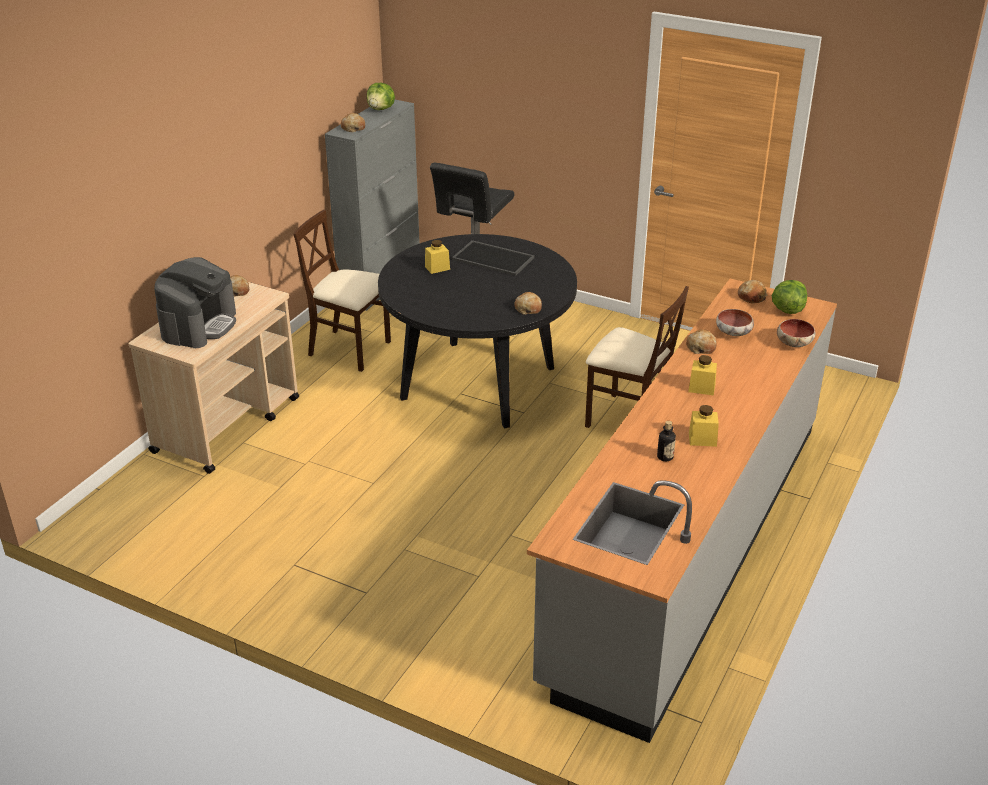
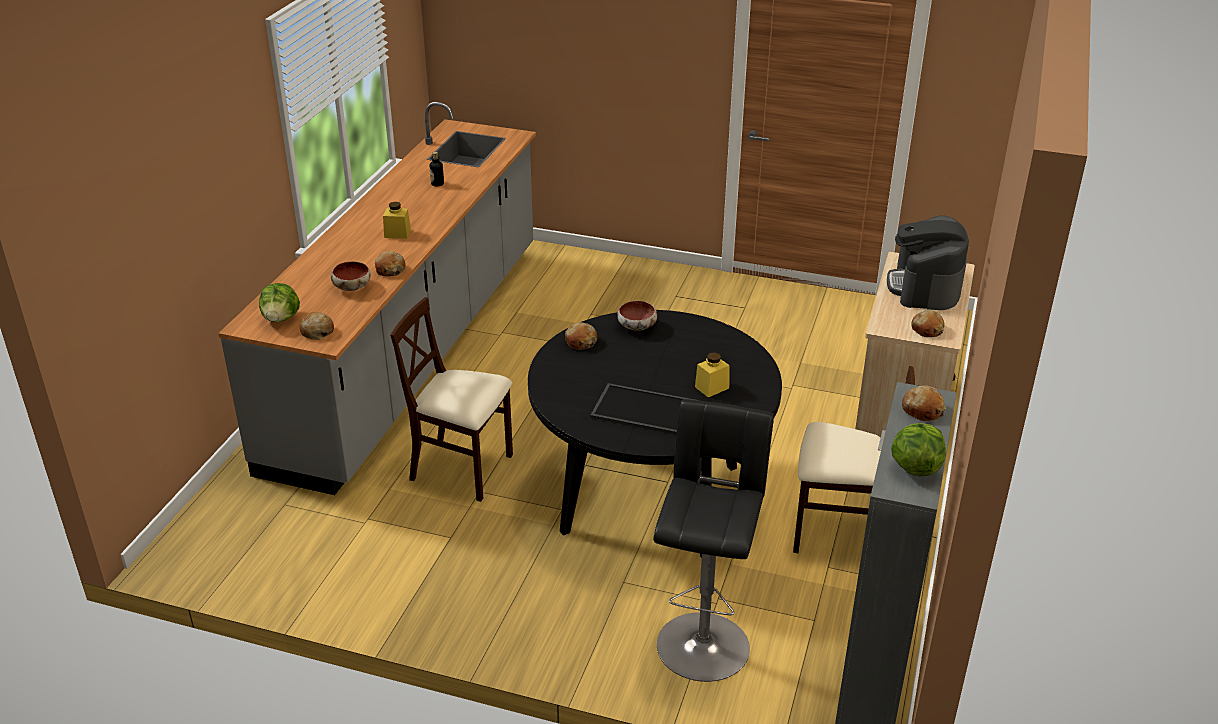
camera: 170 degrees right, 0 degrees up
(702, 439) = (405, 197): yellow jar -> none
(793, 343) = (291, 282): bowl -> bowl (637, 327)

